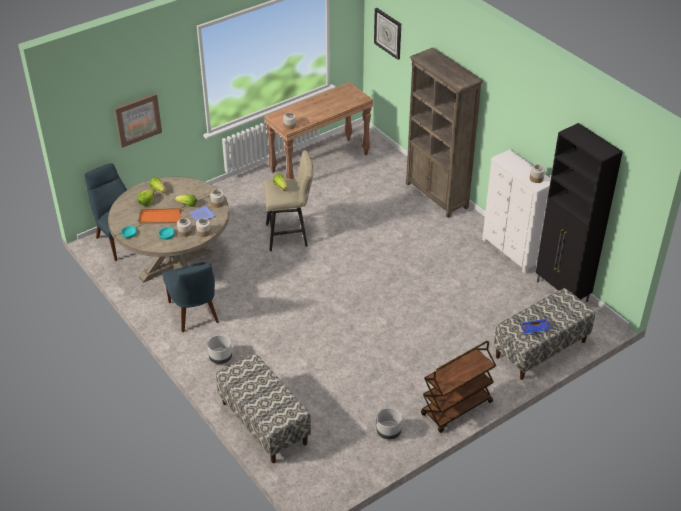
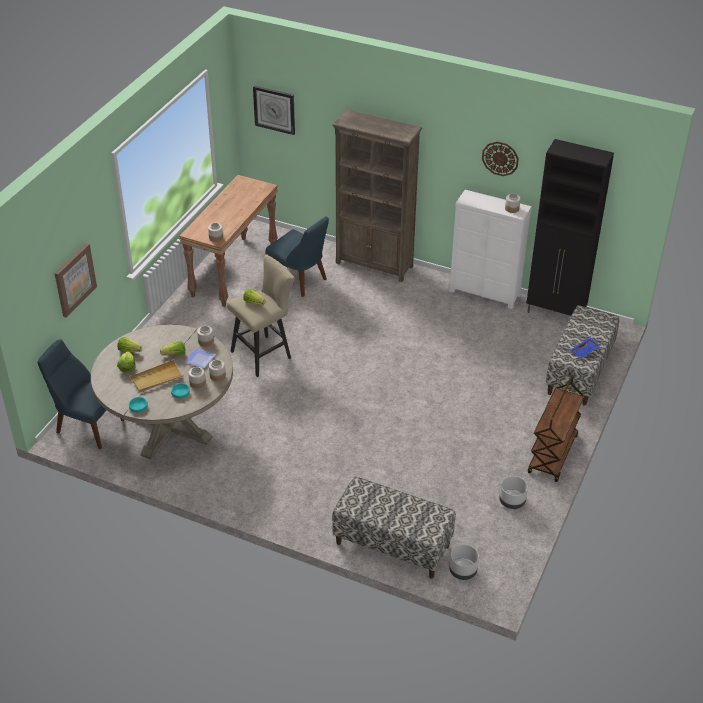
camera: 30 degrees left, 0 degrees up
(159, 218) = (157, 378): orange tray -> beige tray
(194, 314) = (232, 469): blue chair -> blue chair (299, 280)
(220, 358) = (296, 501): grey planter -> grey planter (462, 571)
(538, 128) = (500, 158): none -> wall clock

